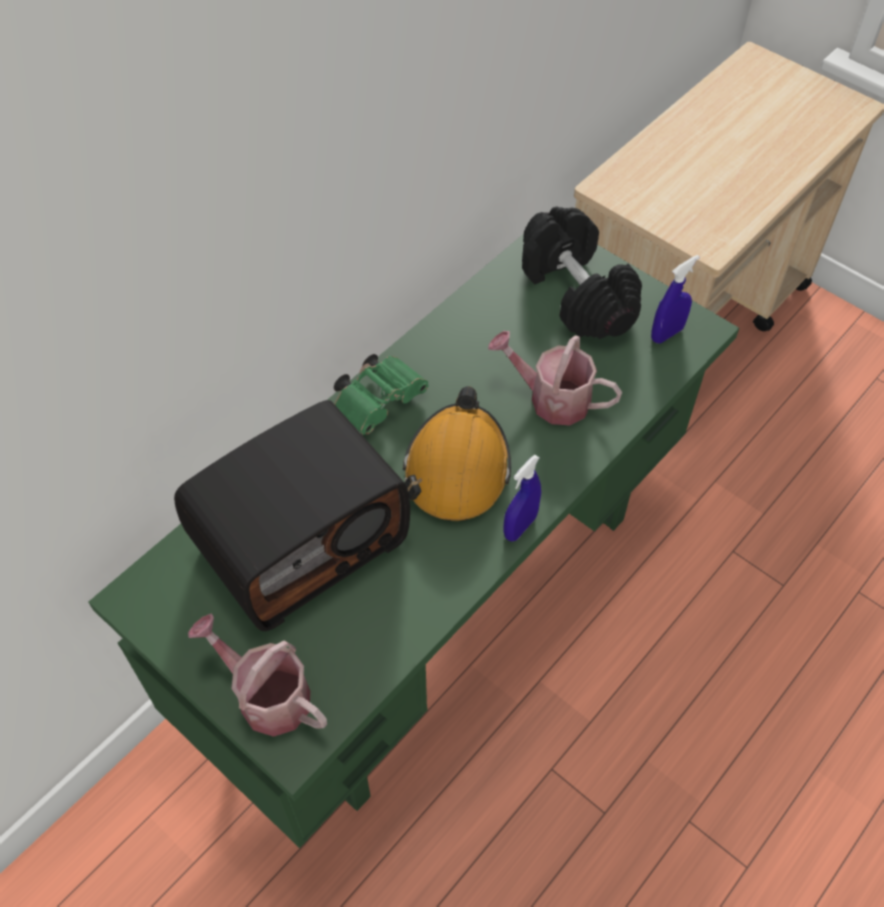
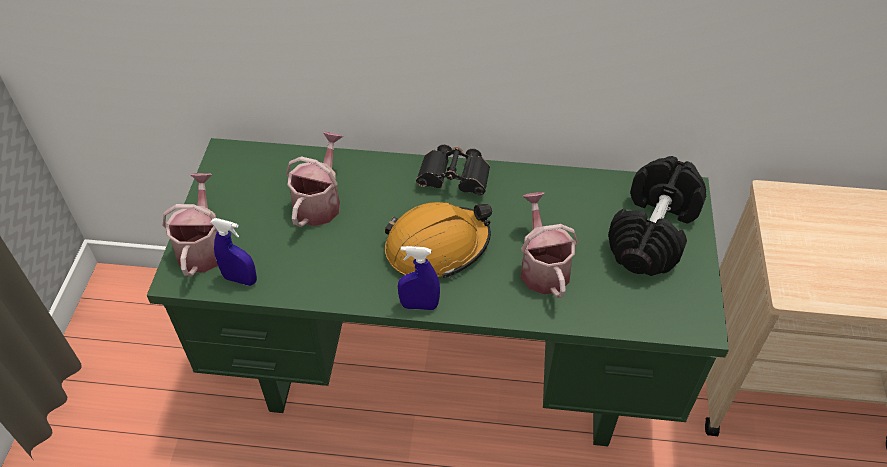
camera: 55 degrees right, 5 degrees down
(301, 540) = (319, 202): radio -> watering can
(380, 400) = (456, 180): green binoculars -> black binoculars
(667, 334) = (672, 305): blue spray bottle -> blue spray bottle (240, 279)

